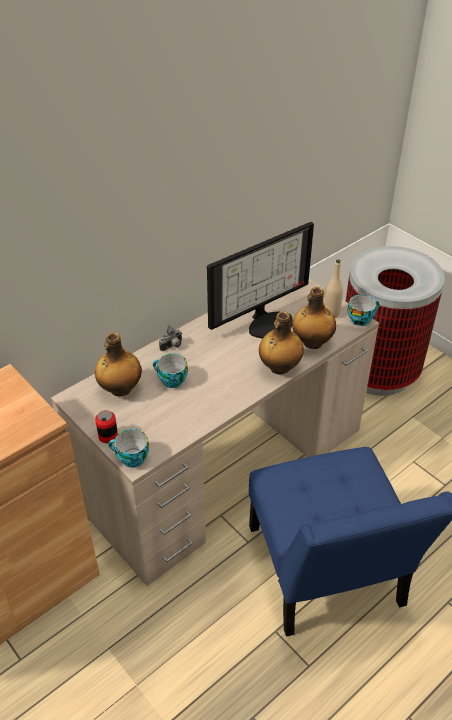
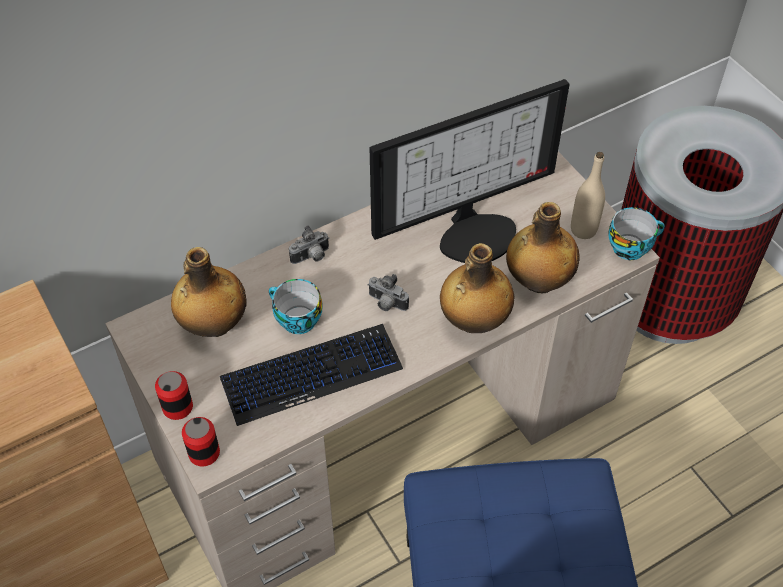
camera: 10 degrees right, 10 degrees up
(131, 459) = (204, 453): cup -> can
(188, 408) = (311, 374): none -> keyboard
(224, 365) = (386, 304): none -> camera

